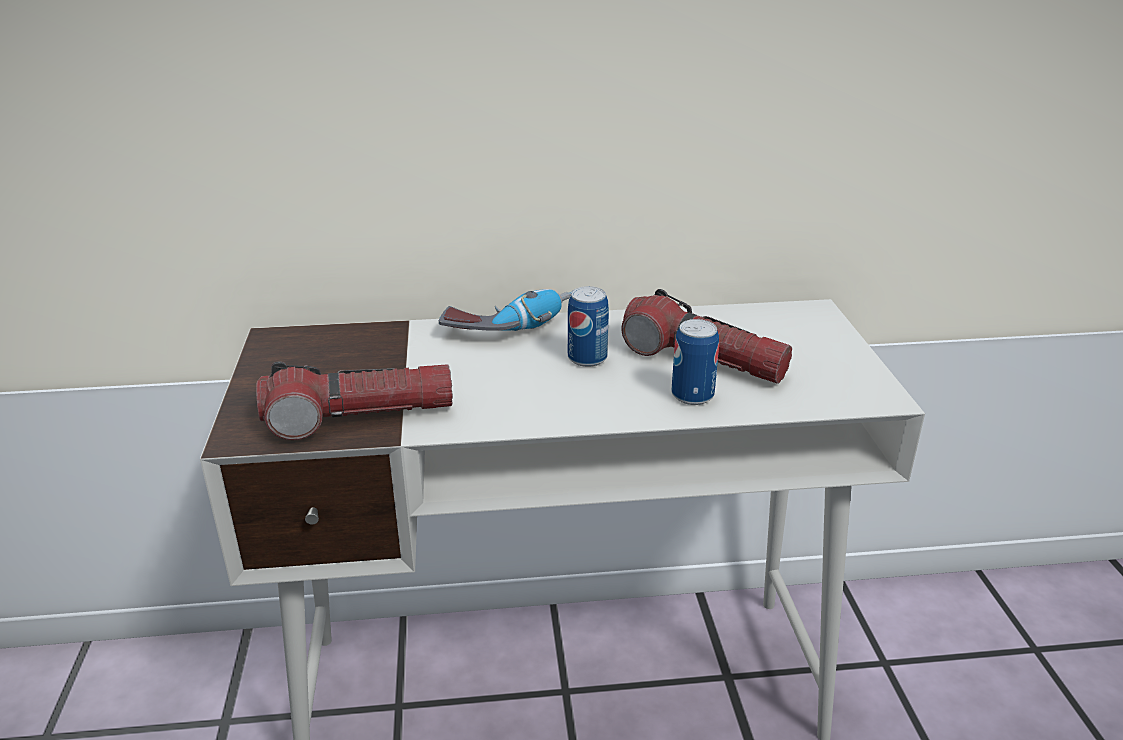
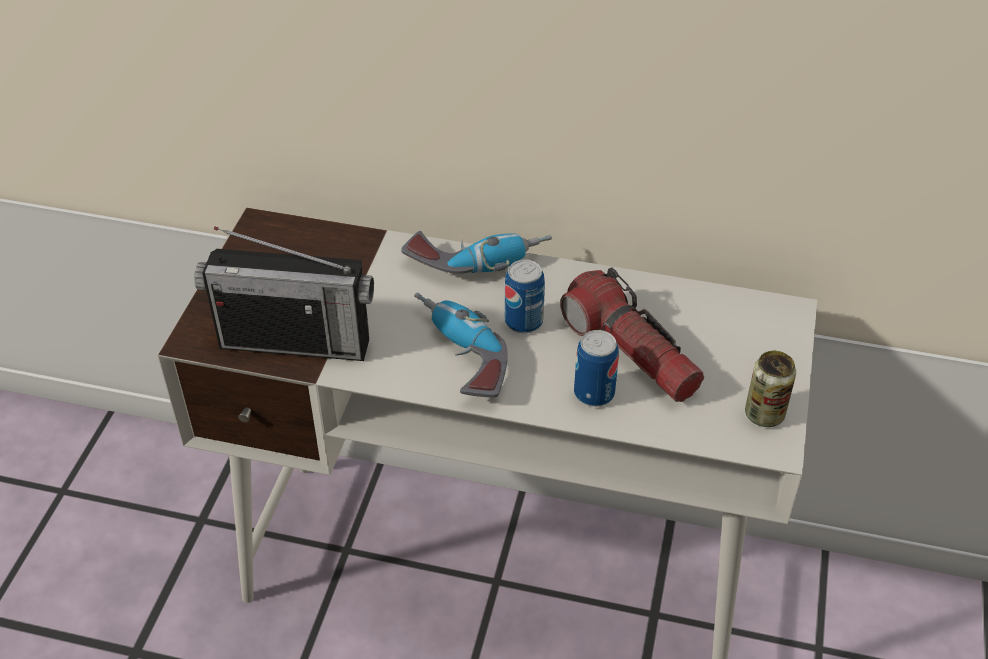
camera: 20 degrees right, 15 degrees up
(359, 416) = (295, 341): flashlight -> radio
(539, 394) = (457, 356): none -> power drill
(855, 379) = (764, 414): none -> can

